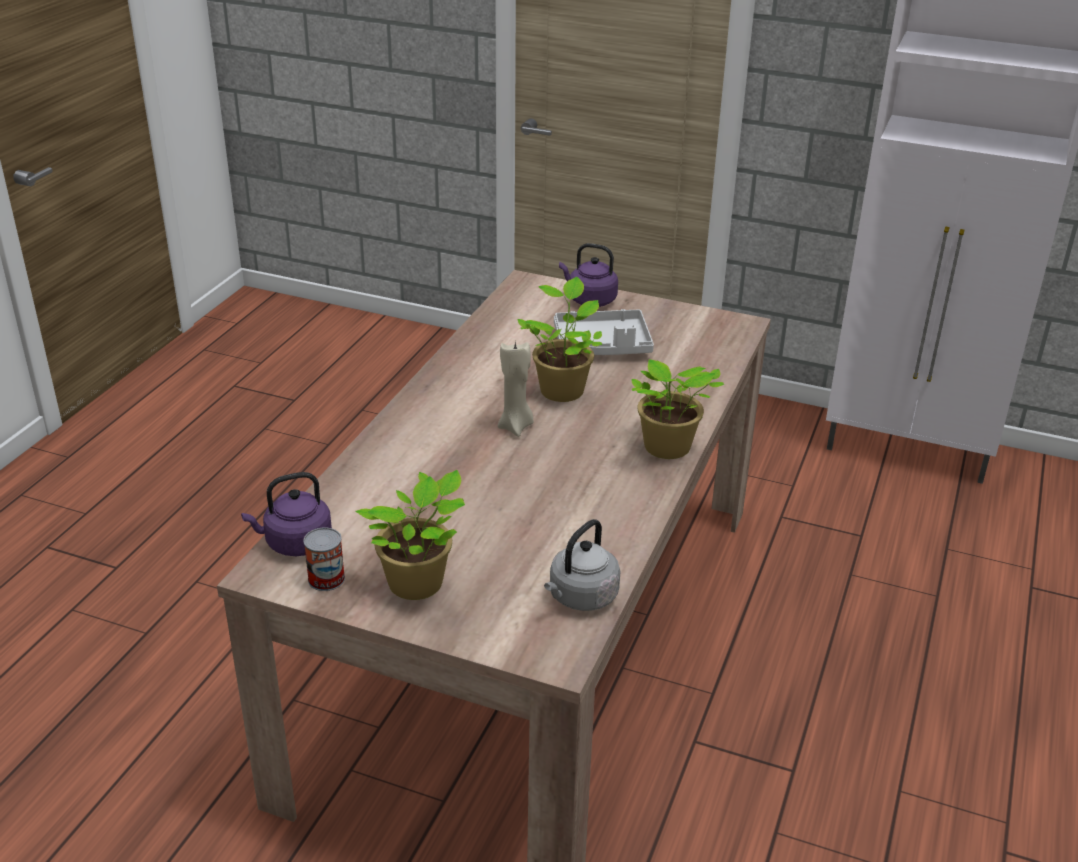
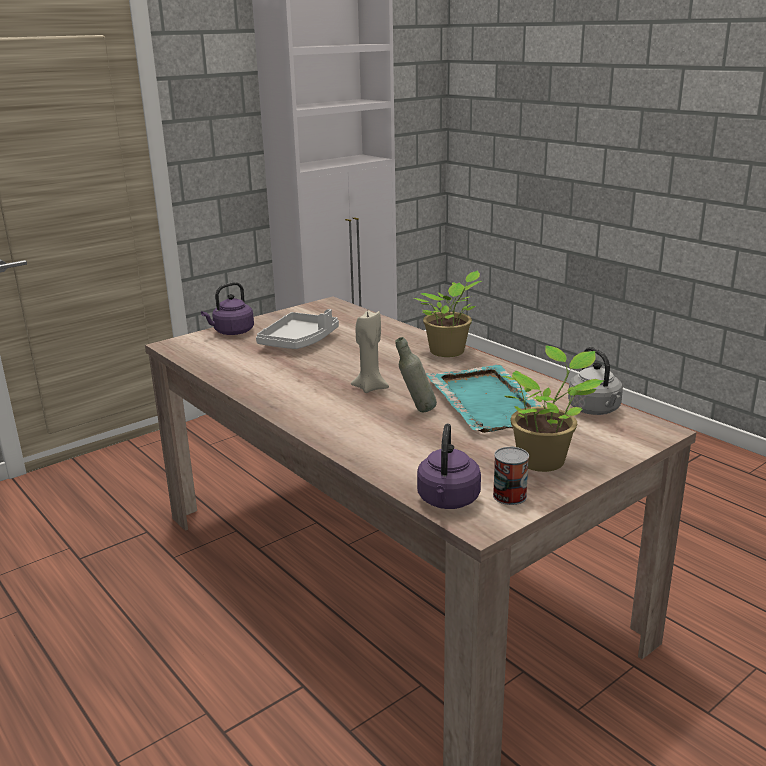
camera: 60 degrees left, 10 degrees down
(479, 472) = (416, 411): none -> grey bottle
(541, 512) = (487, 402): none -> turquoise tray
(562, 389) = (339, 364): potted plant -> none

